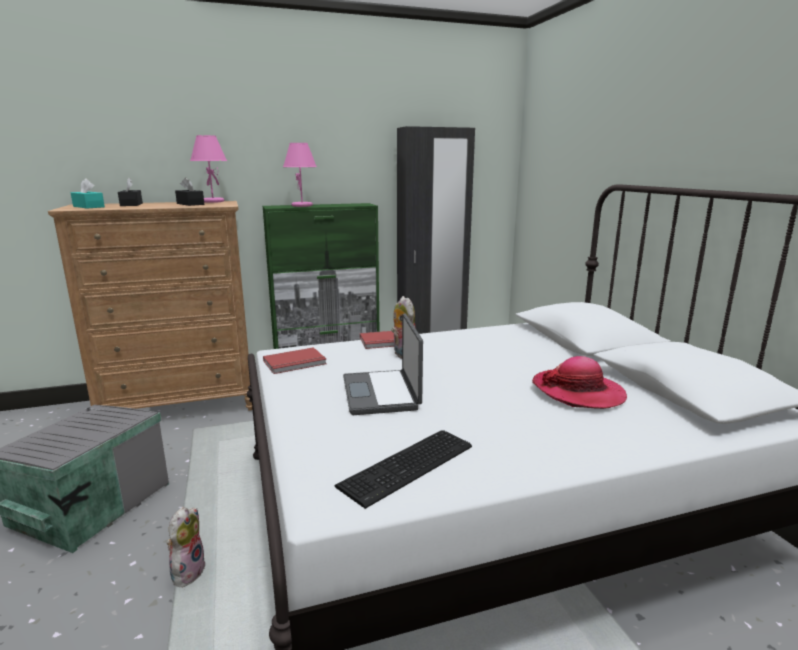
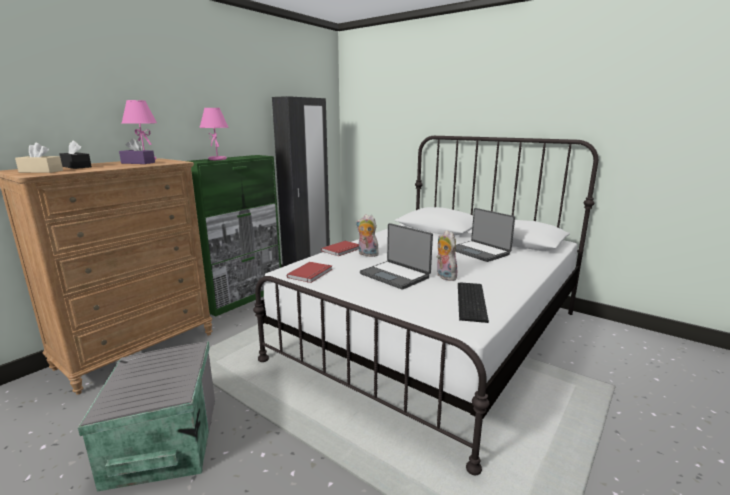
camera: 35 degrees left, 0 degrees up
(88, 207) = (41, 171): turquoise tissue box -> beige tissue box
(188, 572) = (311, 439): plush toy -> plush toy (444, 276)
(190, 204) = (138, 163): black tissue box -> purple tissue box
(578, 392) = (480, 252): hat -> laptop

